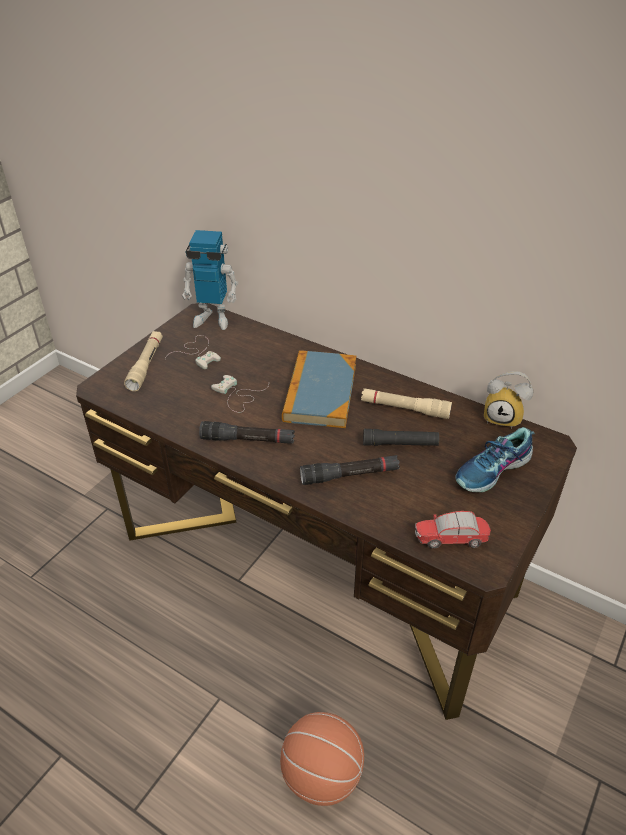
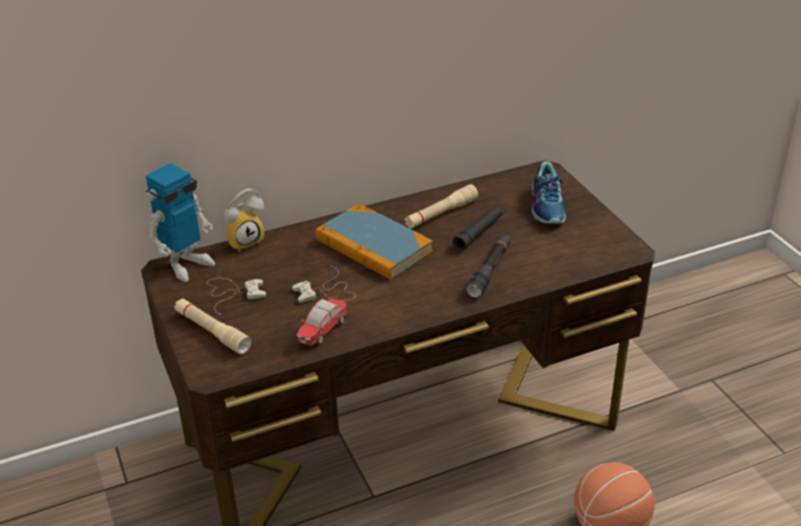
camera: 55 degrees left, 5 degrees down
(248, 440) = (393, 307): black flashlight -> none
(451, 540) = (596, 254): toy car -> toy car (323, 331)
(503, 418) = (499, 176): alarm clock -> alarm clock (245, 241)

